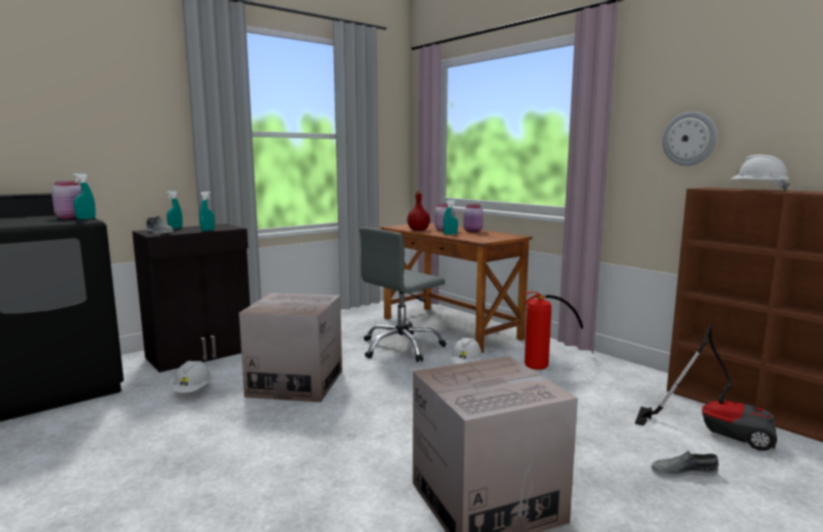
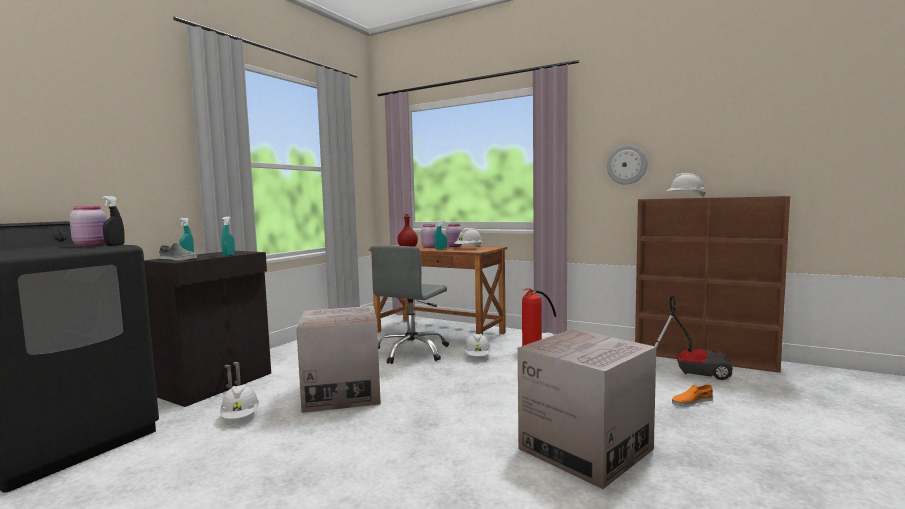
camera: 20 degrees left, 5 degrees down
(86, 219) = (115, 245): turquoise spray bottle -> black spray bottle
(482, 235) = (468, 248): none -> white hard hat
(683, 472) = (691, 401): grey shoe -> orange shoe

